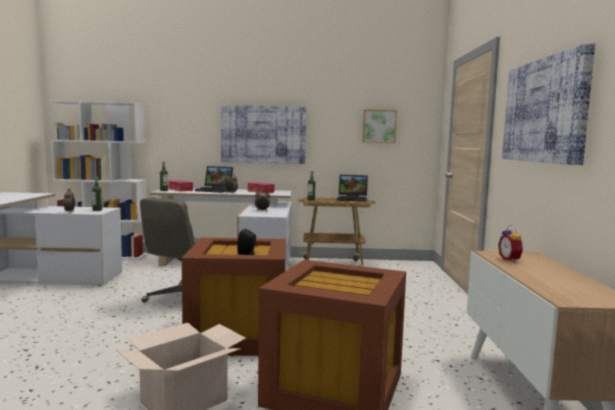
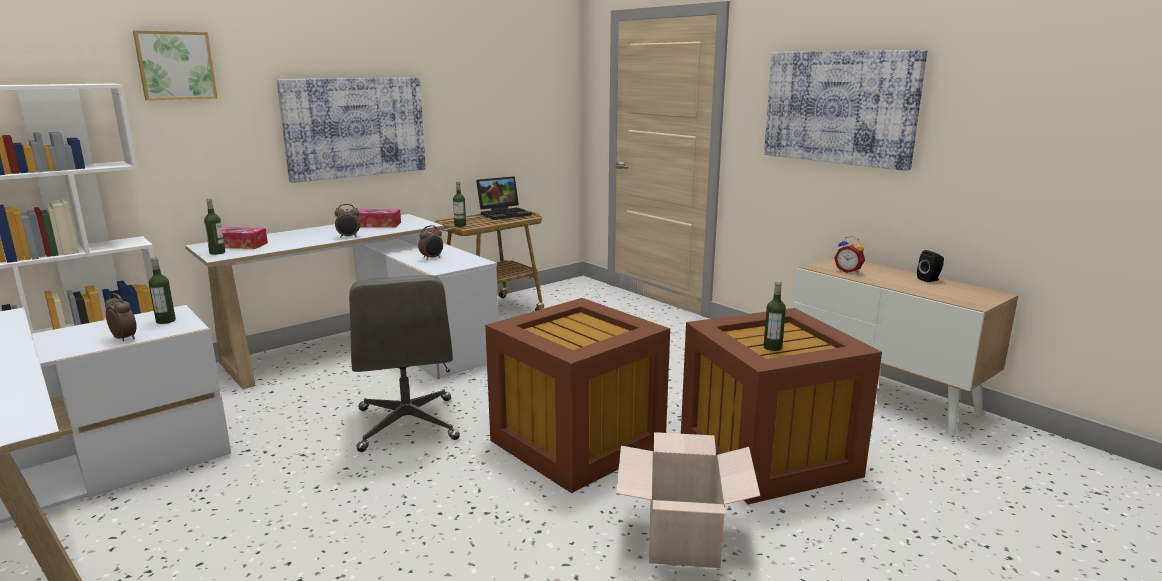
camera: 40 degrees left, 10 degrees up
(215, 190) = (303, 235): laptop -> none
(247, 254) = (598, 333): black speaker -> black speaker (930, 280)
(323, 285) = (772, 347): none -> bottle
(379, 126) = (514, 102): picture -> picture (175, 65)

